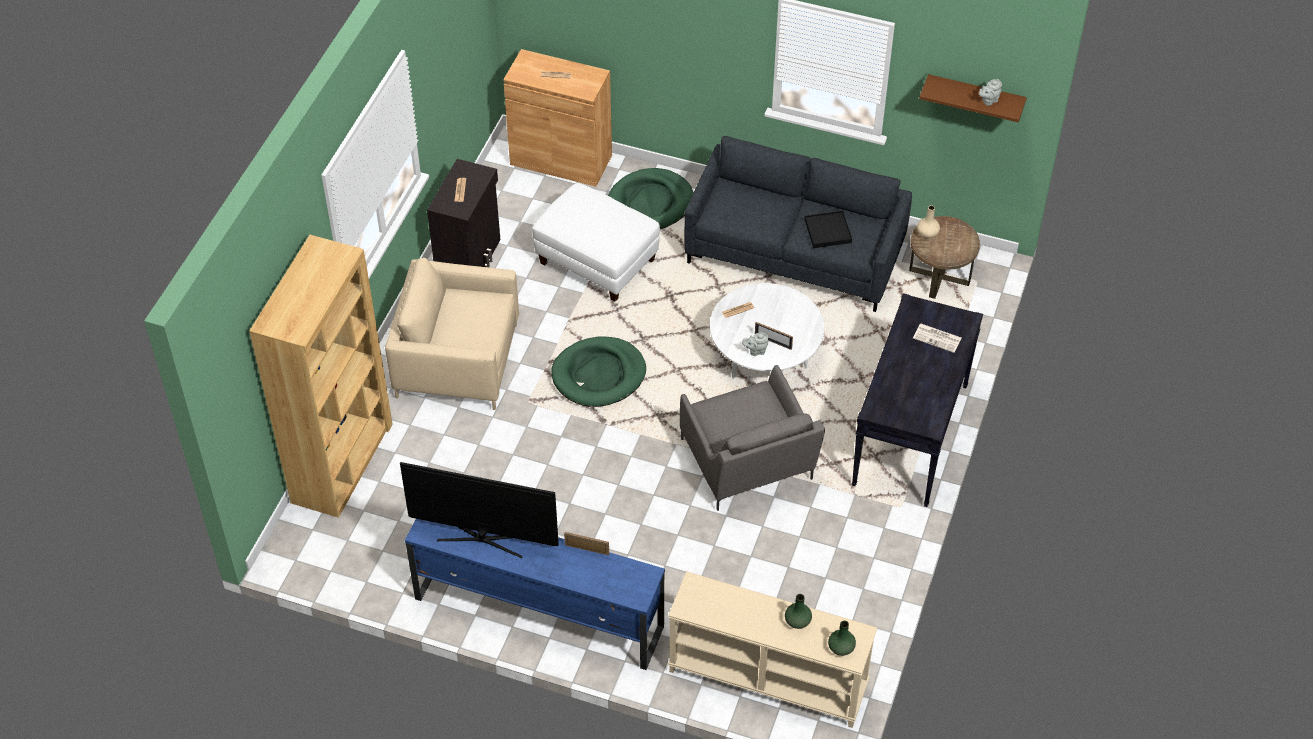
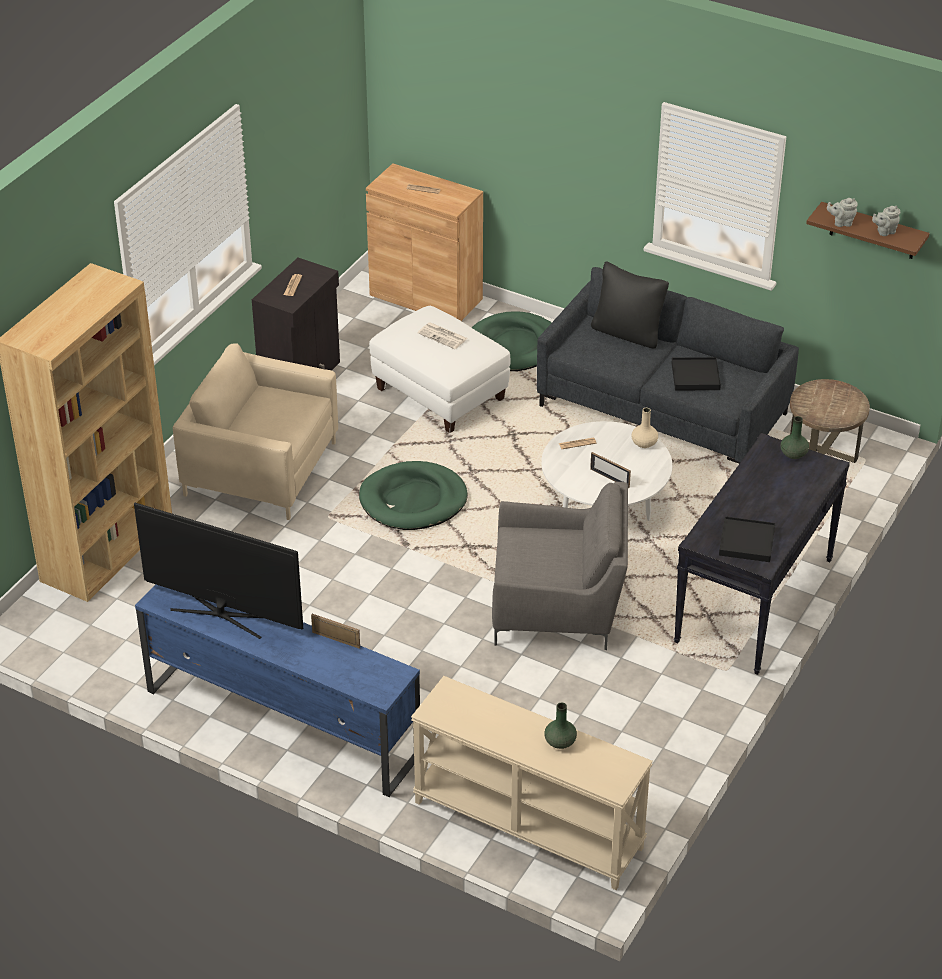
camera: 10 degrees right, 10 degrees down
(748, 464) = (559, 606): grey armchair -> grey armchair turned 75 degrees counterclockwise
(756, 351) = (588, 484): grey teapot -> grey teapot (841, 223)
(760, 193) = (628, 333): none -> black pillow
(841, 648) = (605, 776): green vase -> green vase (794, 454)
(913, 406) = (746, 542): none -> black tray
(927, 233) = (810, 393): beige vase -> beige vase (644, 443)
(938, 338) = (791, 480): newspaper -> newspaper (443, 336)

